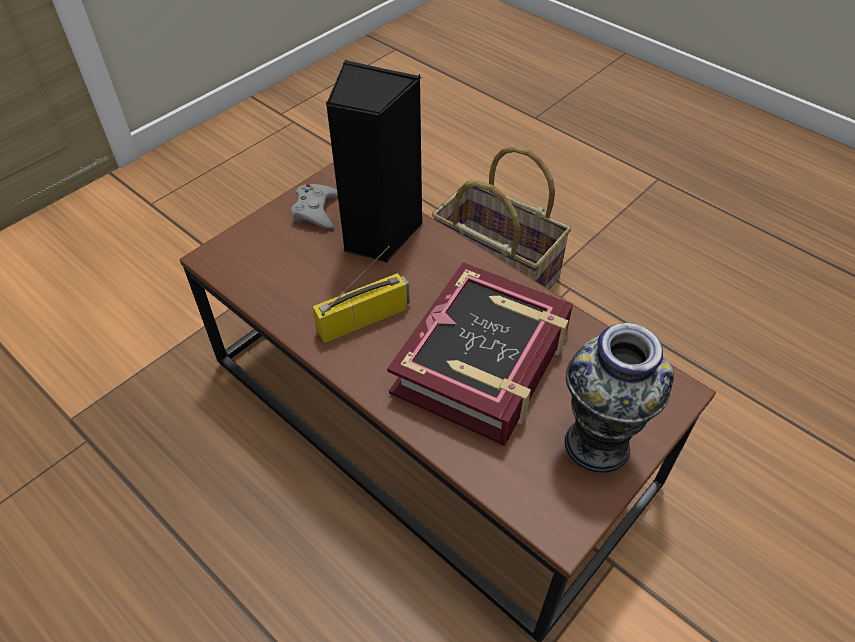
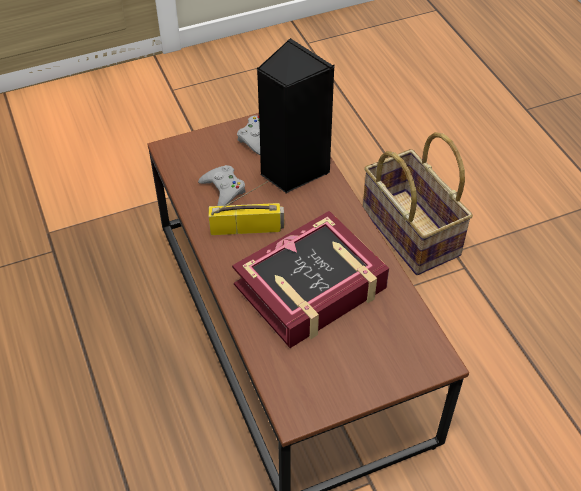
camera: 25 degrees right, 0 degrees up
(308, 283) = (223, 190): none -> grey game controller
(597, 445) = (354, 372): vase -> none

